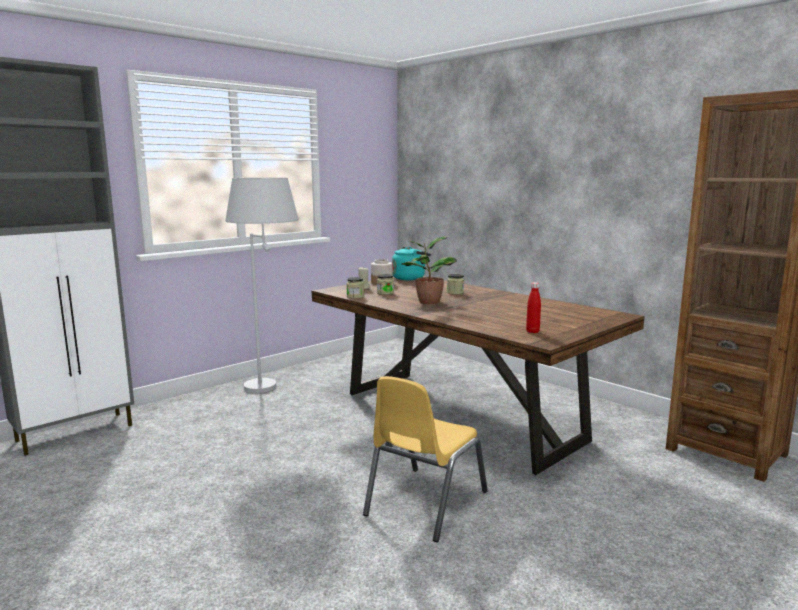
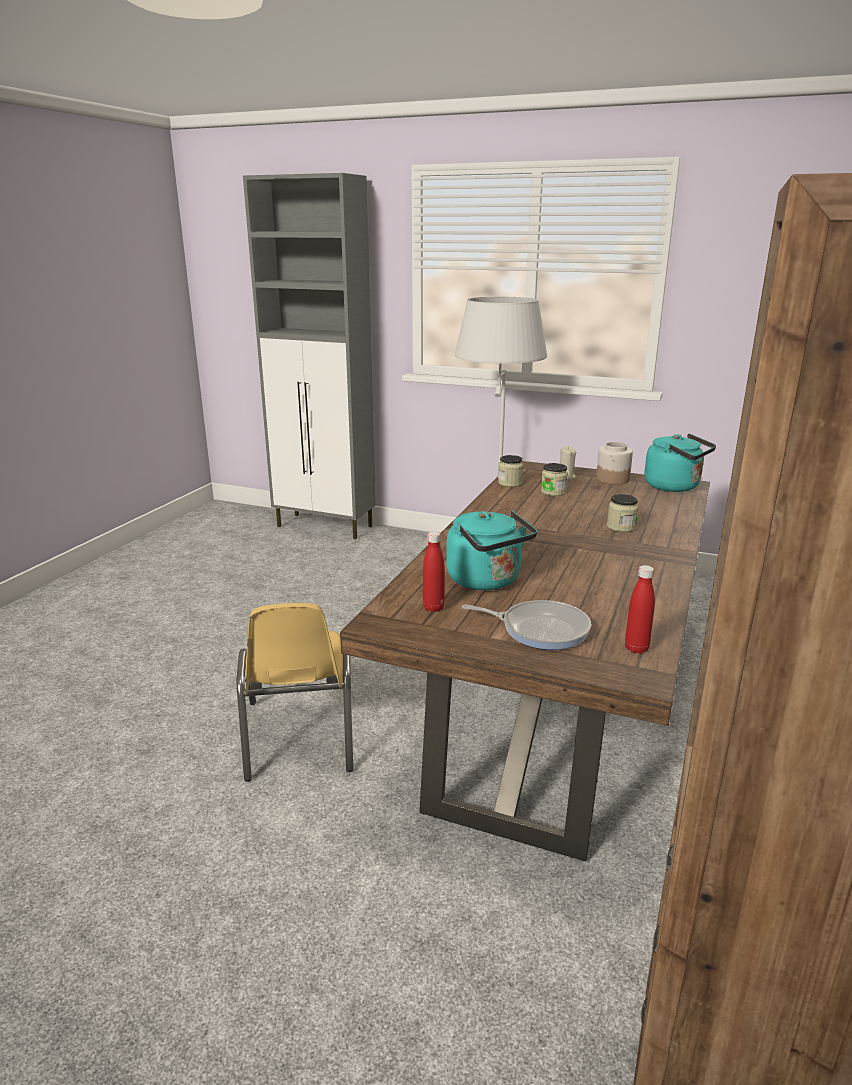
camera: 65 degrees right, 10 degrees up
(425, 503) = (299, 735): yellow chair -> yellow chair turned 105 degrees counterclockwise
(428, 302) = (534, 521): potted plant -> none
(505, 319) = (487, 581): none -> turquoise kettle
(570, 320) = (540, 629): none -> frying pan
(597, 312) = (636, 648): none -> red bottle

